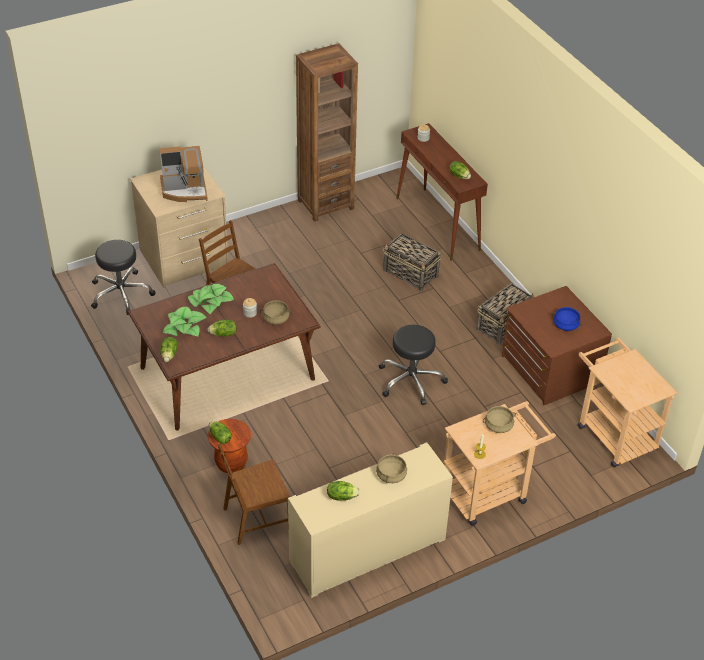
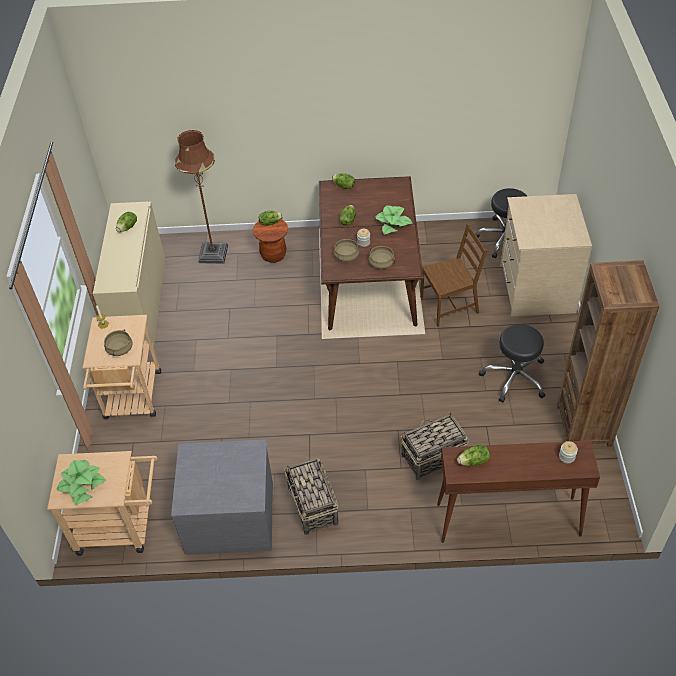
camera: 120 degrees right, 5 degrees up
(184, 190) = (540, 224): coffee machine -> none
(184, 327) = (370, 201): potted plant -> potted plant (82, 484)
(256, 519) = (213, 254): brown chair -> brown floor lamp
(391, 475) = (123, 259): beige cooking pot -> beige cooking pot (381, 263)
(411, 380) = (286, 396): black stool -> black stool (514, 377)
(549, 369) = (230, 516): brown dresser -> grey dresser
(565, 325) = (209, 478): blue cooking pot -> none

